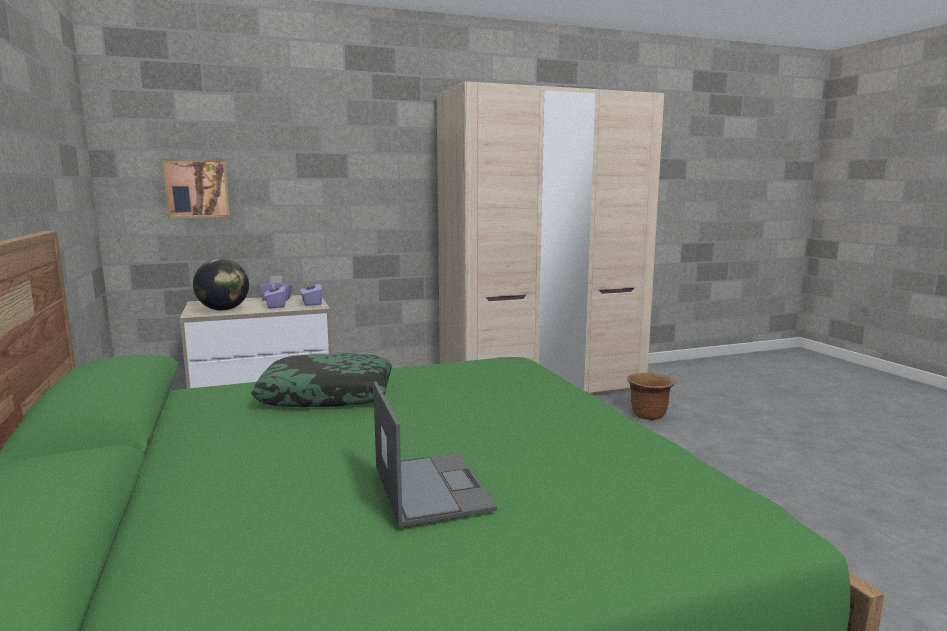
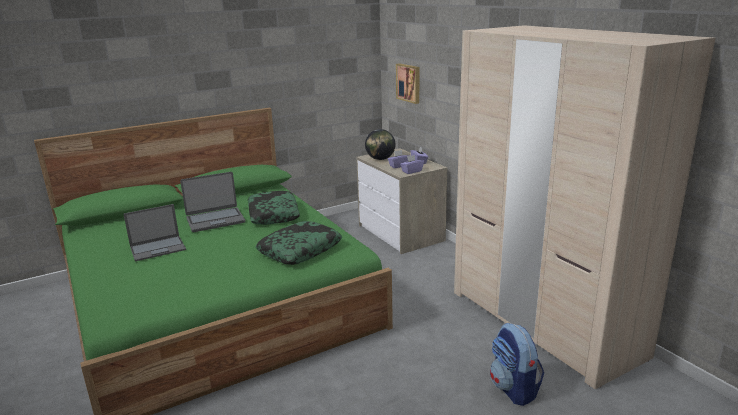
camera: 80 degrees right, 10 degrees up
(304, 437) = (215, 220): none -> laptop
(501, 382) = (300, 250): none -> pillow
(648, 415) = (514, 389): brown planter -> backpack

